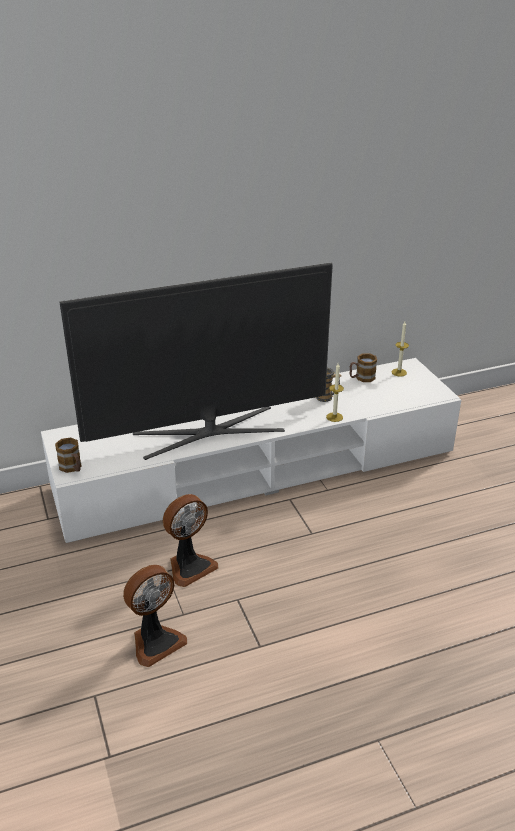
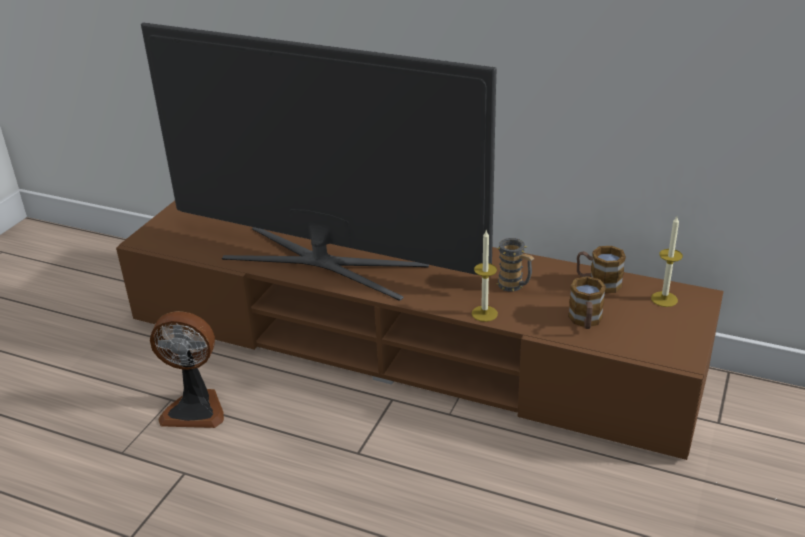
camera: 45 degrees right, 0 degrees up
(72, 468) = (155, 235): mug -> mug (585, 321)
(155, 641) = (64, 462): fan -> none
(258, 470) = (407, 347): white tv stand -> brown tv stand

